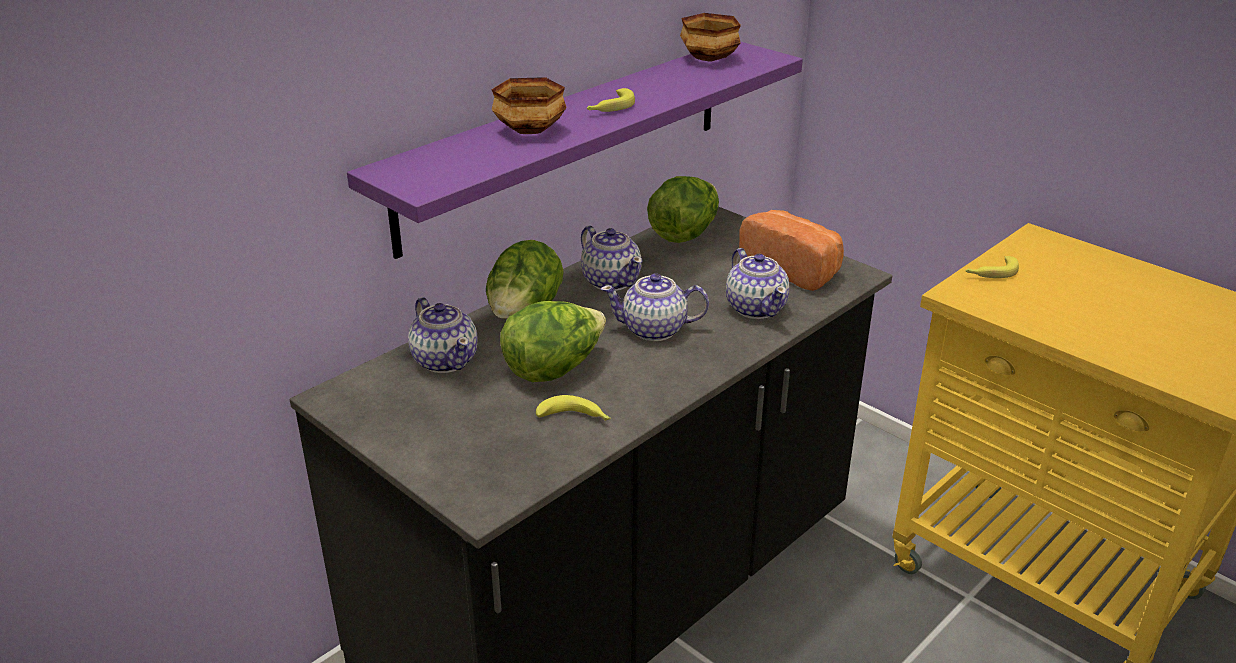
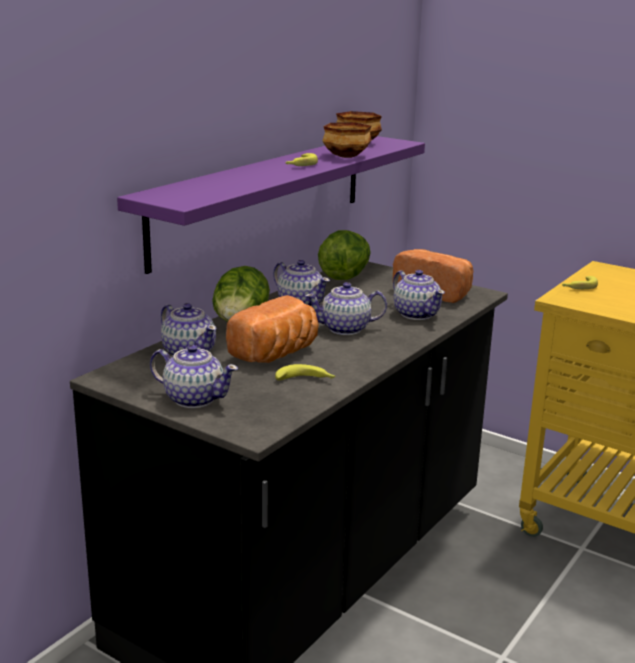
camera: 10 degrees left, 10 degrees down
(426, 441) = (194, 399): none -> teapot
(531, 130) = (248, 175): bowl -> bowl (347, 156)
(554, 369) = (277, 353): lettuce -> bread

